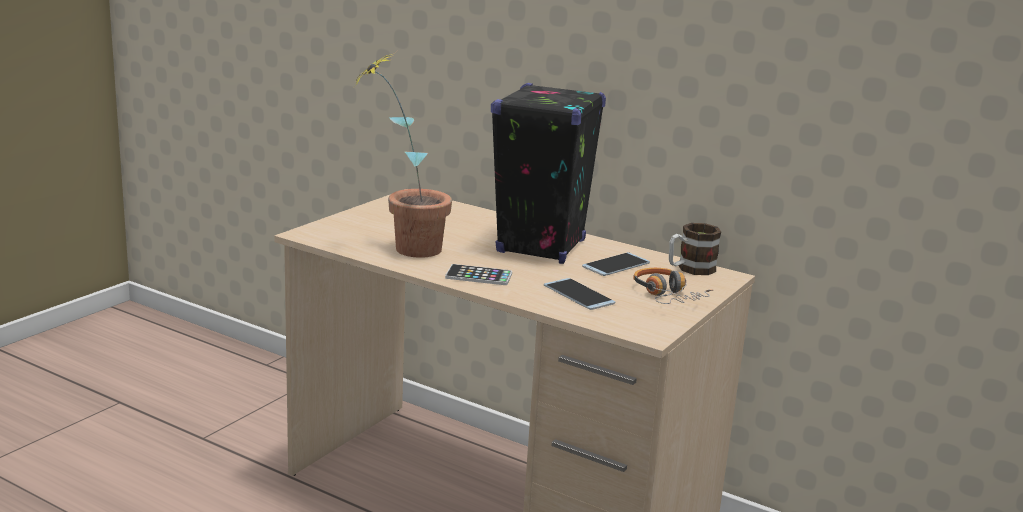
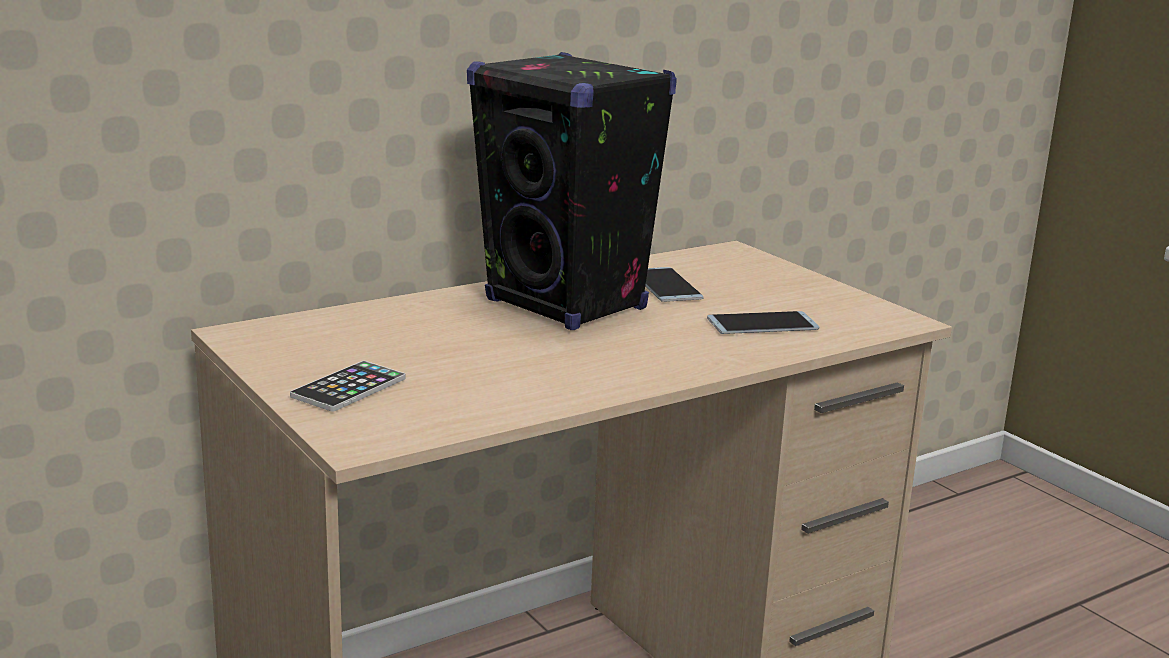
camera: 65 degrees left, 0 degrees up
(403, 248) = (504, 384): potted plant -> none
(478, 276) = (661, 361): phone -> phone (349, 388)
(667, 295) = (784, 286): headphones -> none
(690, 269) = (703, 259): mug -> none

